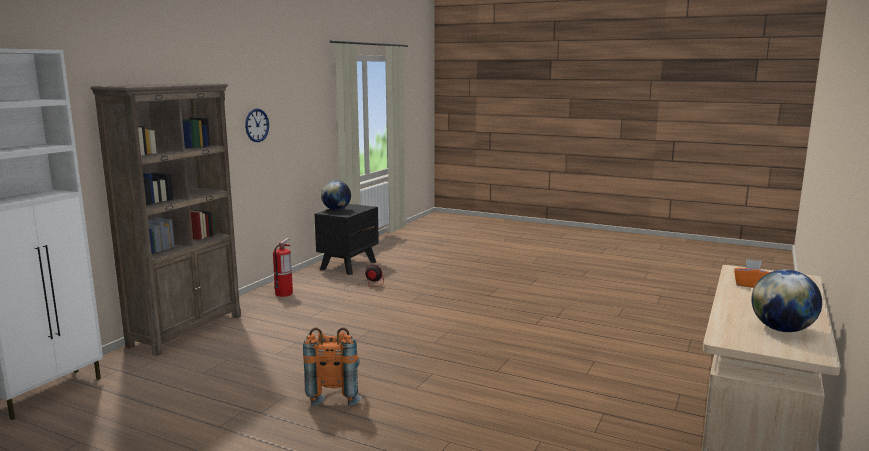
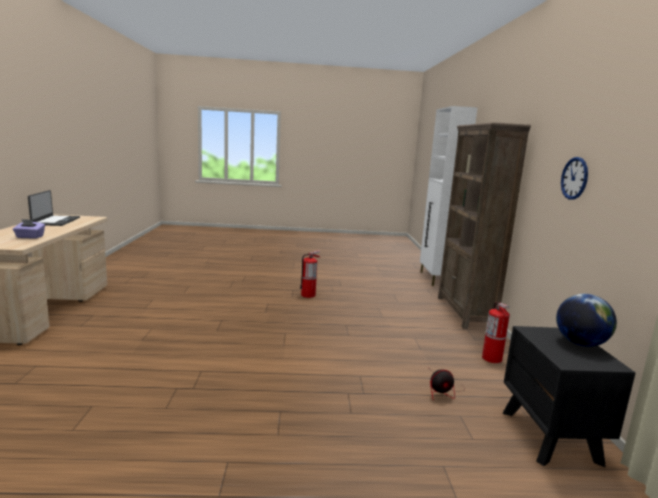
camera: 150 degrees right, 0 degrees up
(335, 394) = (308, 295): orange backpack -> fire extinguisher
(750, 285) = (30, 237): orange tissue box -> purple tissue box
(782, 329) = (55, 221): globe -> laptop

